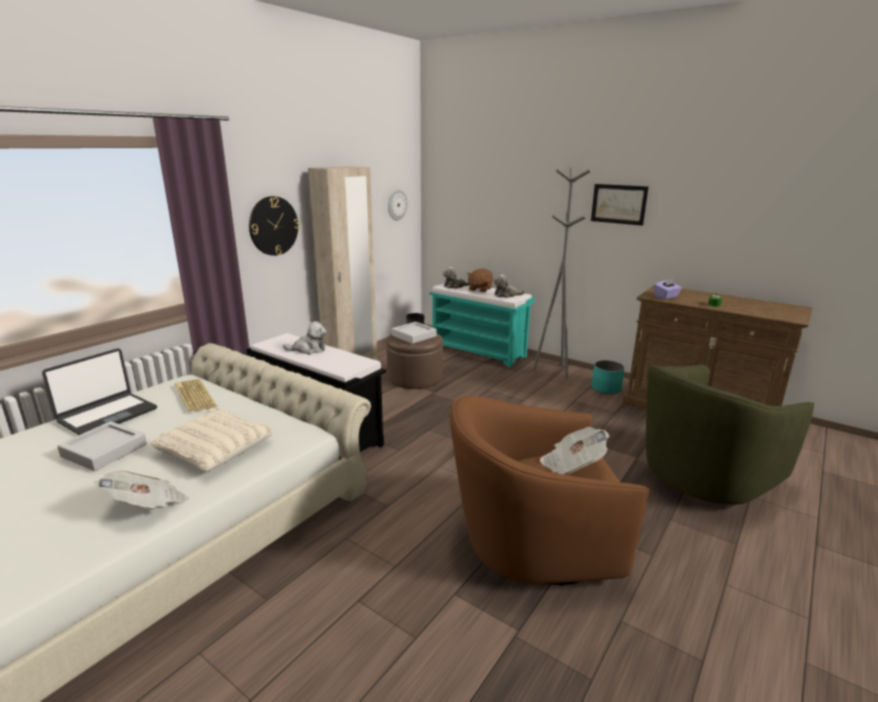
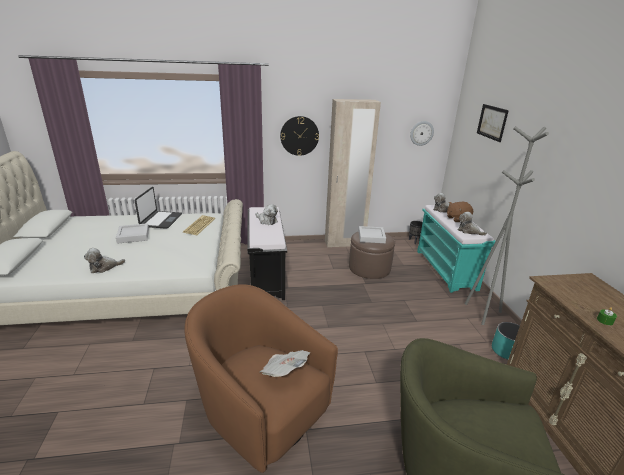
camera: 45 degrees right, 5 degrees up
(107, 415) = (160, 220): laptop -> laptop turned 75 degrees counterclockwise
(148, 505) = (104, 267): newspaper -> plush toy
(215, 448) = (160, 255): beige pillow -> none
(618, 204) = (583, 175): picture -> picture (492, 122)
(666, 297) = (565, 289): purple tissue box -> none

